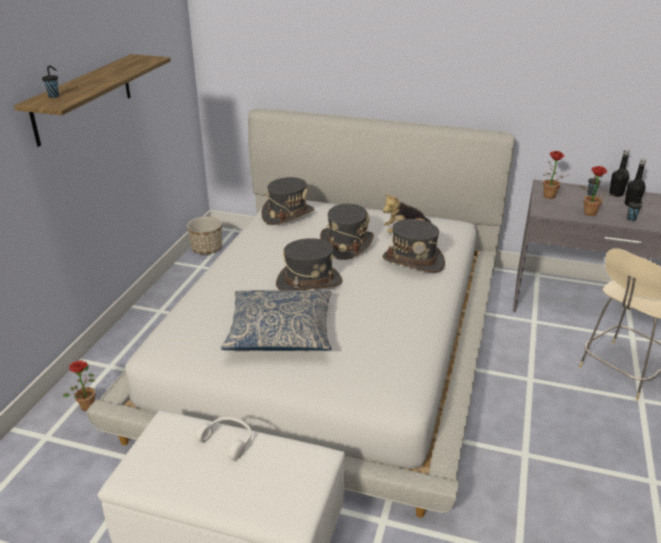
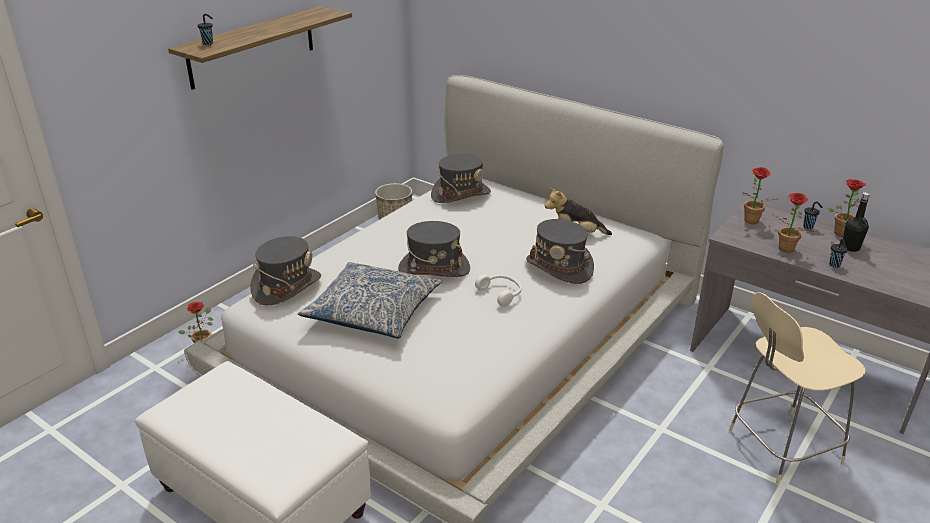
camera: 20 degrees right, 0 degrees up
(228, 440) = (266, 402): white headphones -> white headphones (501, 293)
(346, 245) = (499, 236): grey hat -> grey hat (286, 286)
(616, 194) = (841, 232): black bottle -> potted plant

